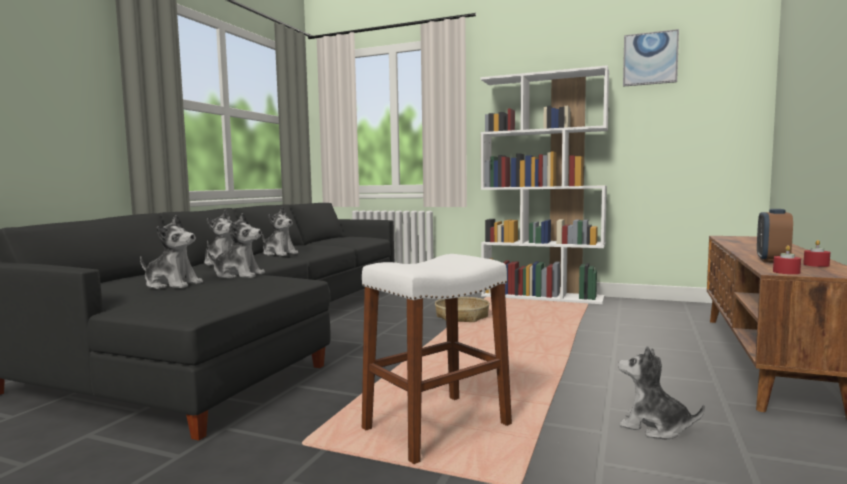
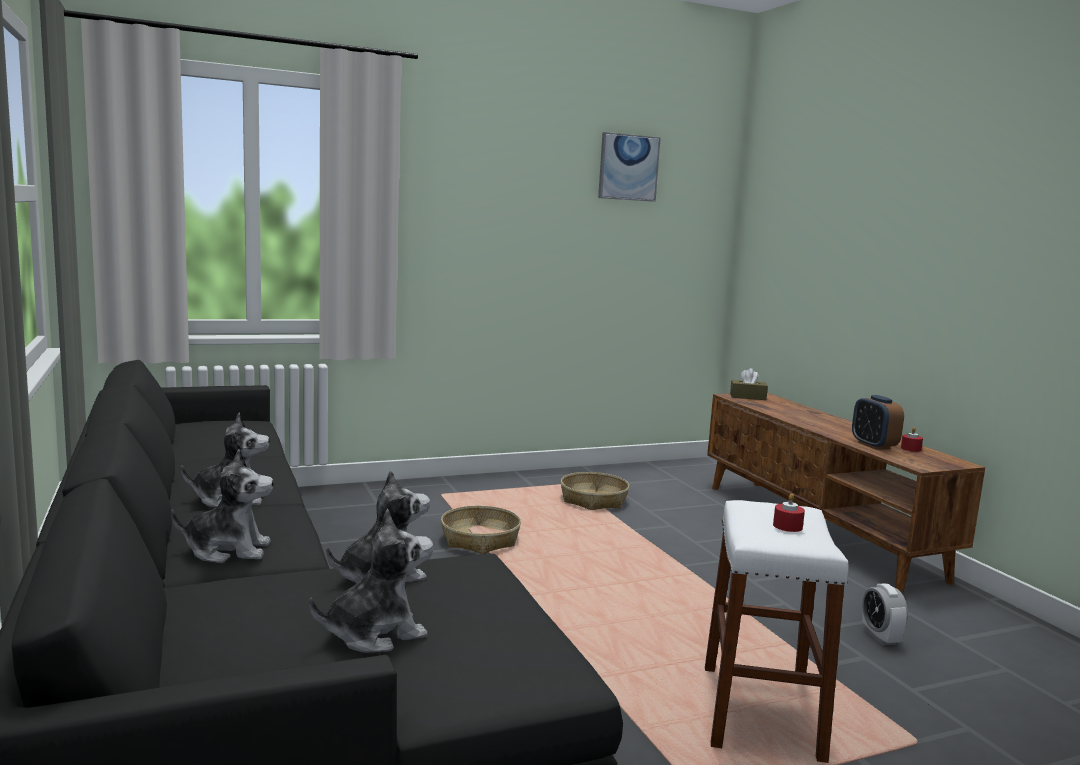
camera: 45 degrees left, 5 degrees up
(542, 296) = (503, 480): white bookcase -> none
(584, 313) = (594, 500): none -> basket
(654, 427) = (880, 637): plush toy -> alarm clock
(740, 237) = (748, 397): none -> brown tissue box
(786, 272) = (925, 465): red candle -> red candle (787, 526)

